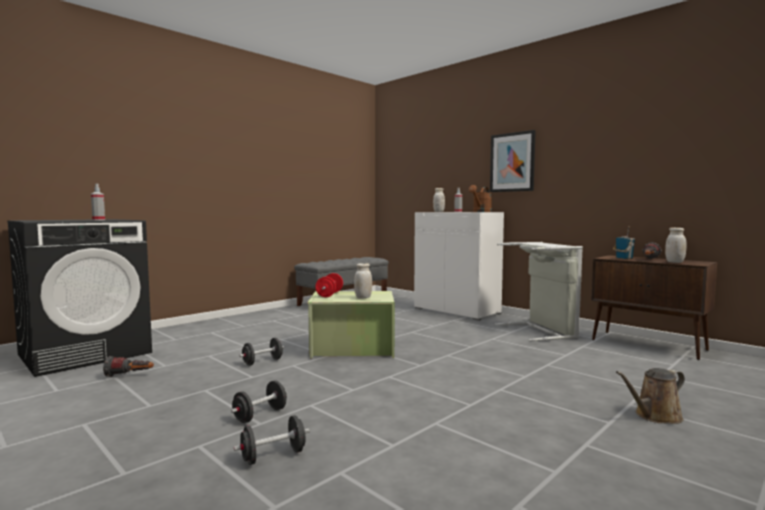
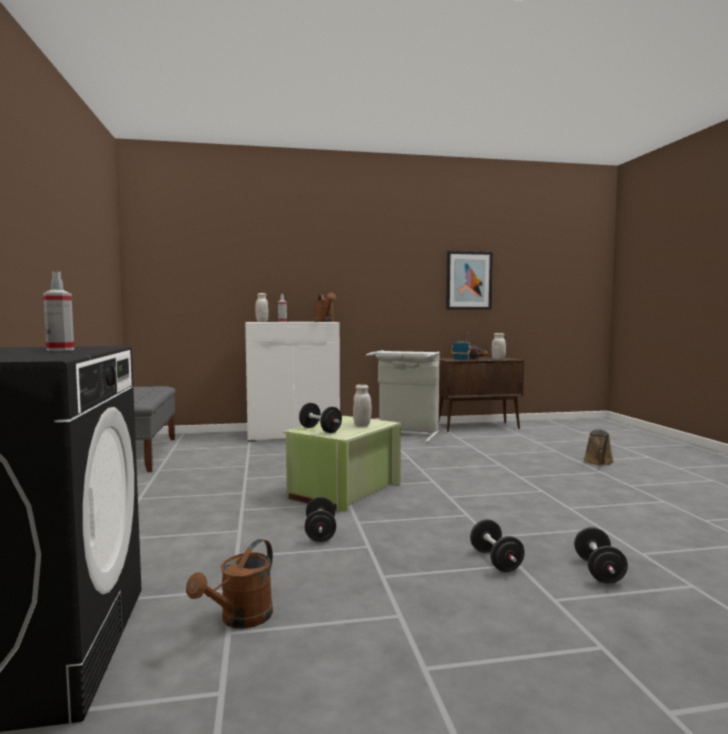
camera: 55 degrees left, 0 degrees up
(130, 375) = (240, 619): flashlight -> brown watering can
(329, 294) = (320, 430): red dumbbell -> black dumbbell
(512, 162) = (338, 269): picture -> picture (468, 280)

